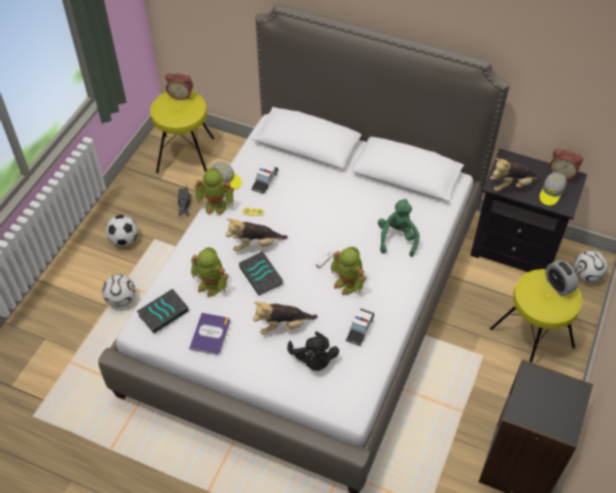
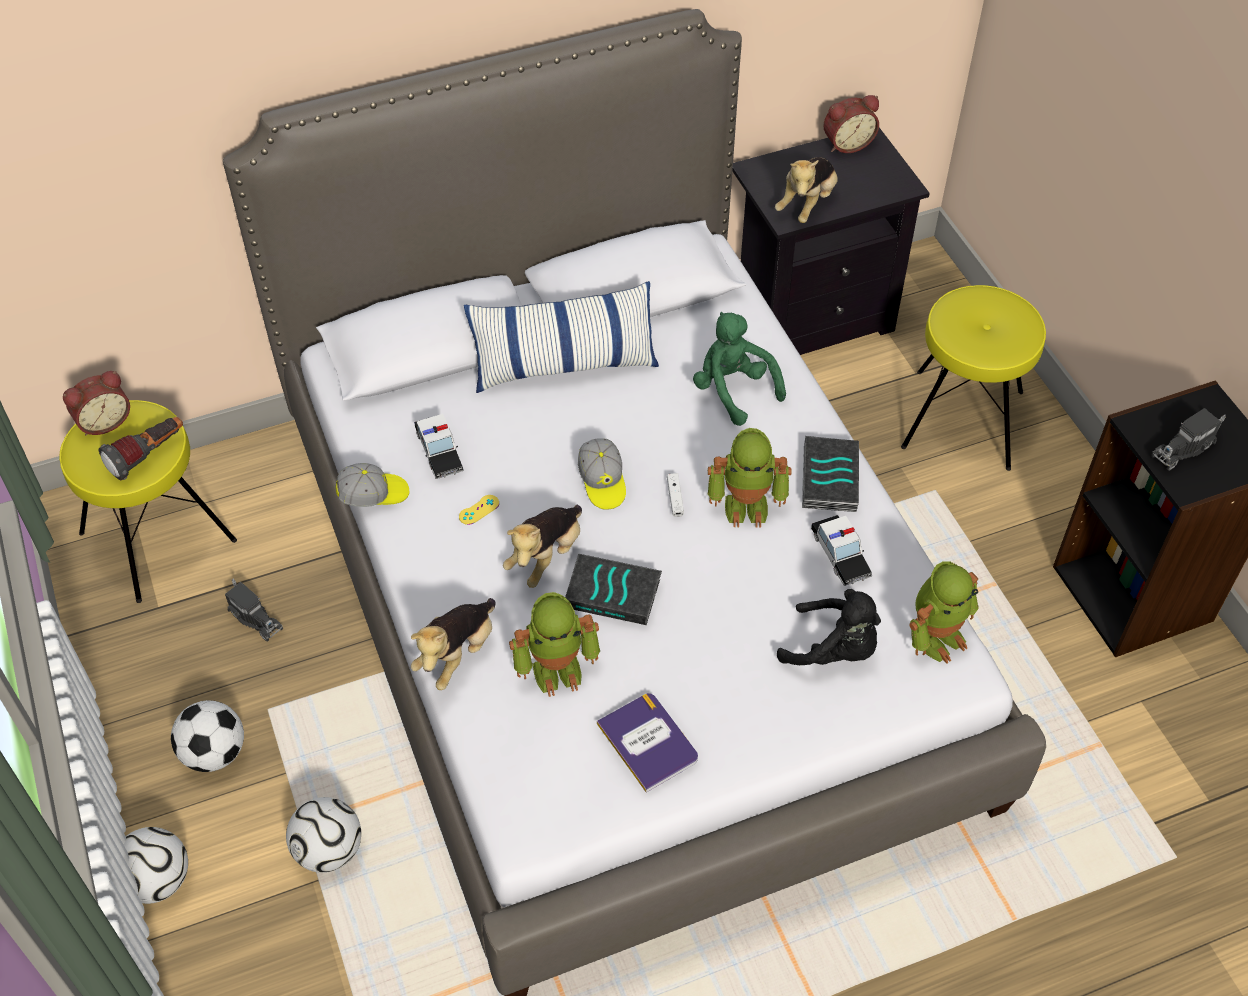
camera: 45 degrees left, 0 degrees up
(163, 312) = (535, 773): book -> book (828, 478)
(181, 116) = (148, 456): none -> flashlight
(216, 205) = (406, 544): toy robot -> toy robot (936, 636)
(283, 326) = (733, 639): plush toy -> plush toy (457, 654)
(345, 183) = (564, 365): none -> pillow
(538, 398) = (1184, 448): none -> toy truck
(551, 193) = (866, 179): cap -> cap (602, 482)
(558, 285) = (985, 304): alarm clock -> none
(587, 275) = (932, 288): football -> football (158, 880)

